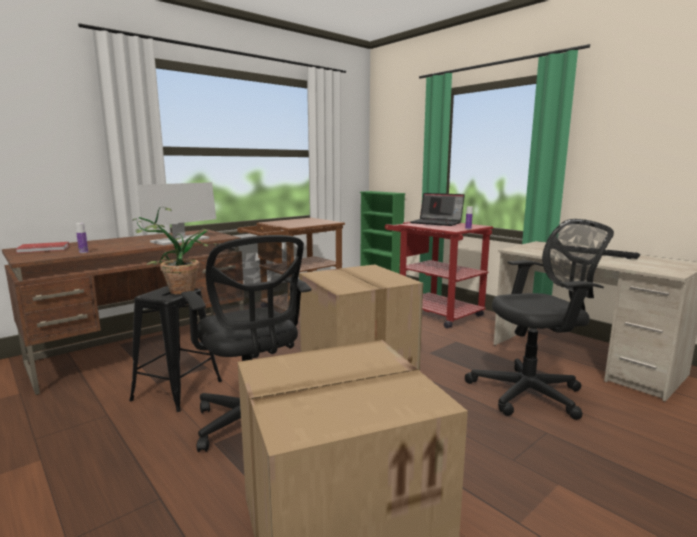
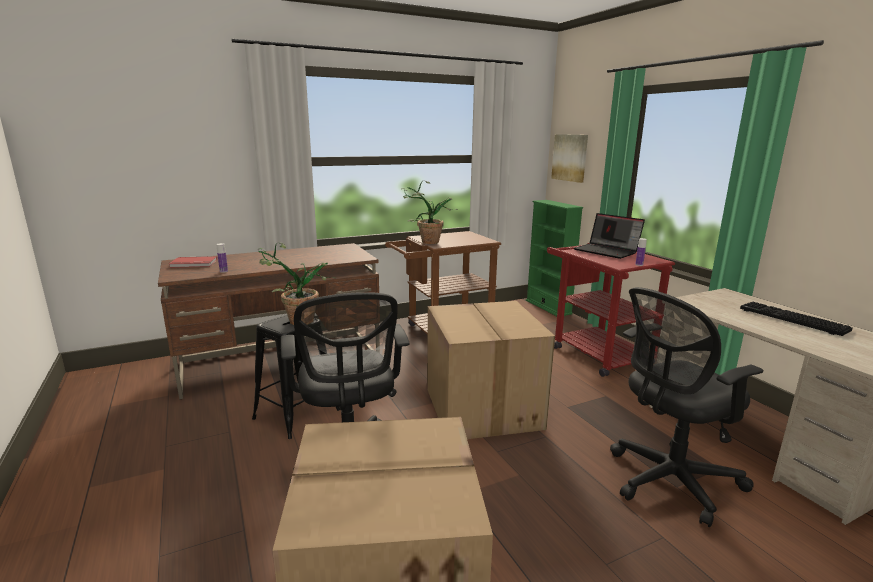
camera: 15 degrees right, 5 degrees up
(180, 240) = (317, 260): monitor -> none
(277, 224) = (425, 242): none -> potted plant
(389, 153) = (570, 157): none -> picture
(531, 393) = (668, 481): black office chair -> black office chair turned 150 degrees clockwise

